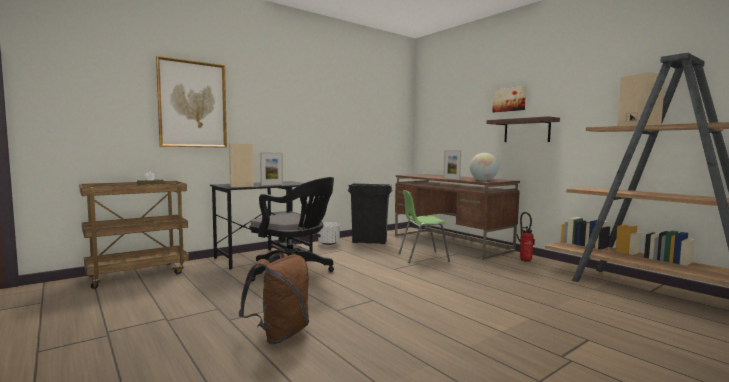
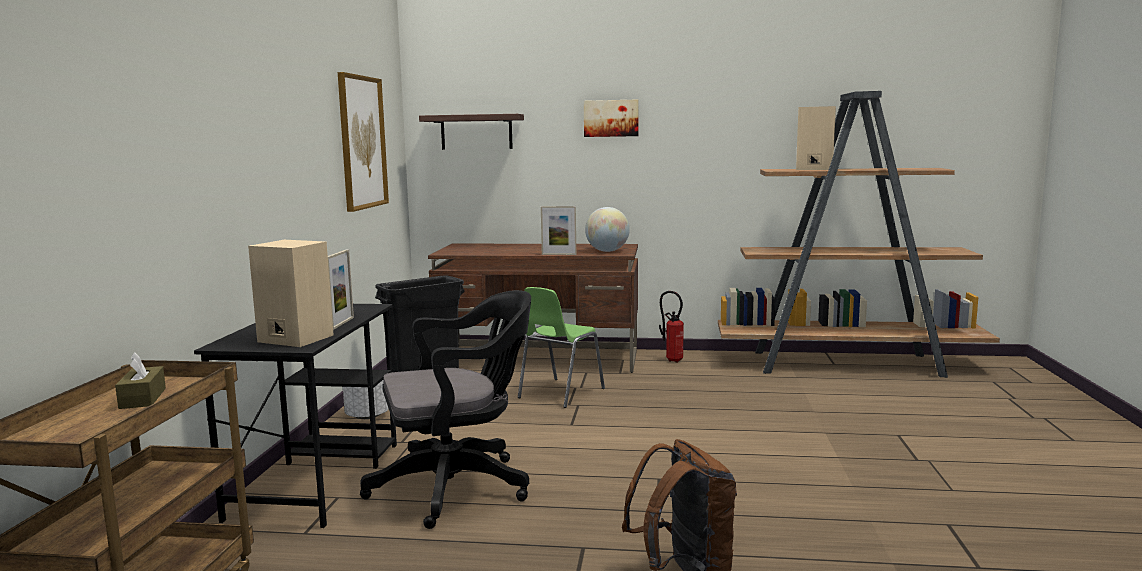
camera: 45 degrees left, 5 degrees up
(192, 104) = (138, 154): picture -> picture (362, 142)
(526, 130) = (643, 168): shelf -> shelf (476, 132)

